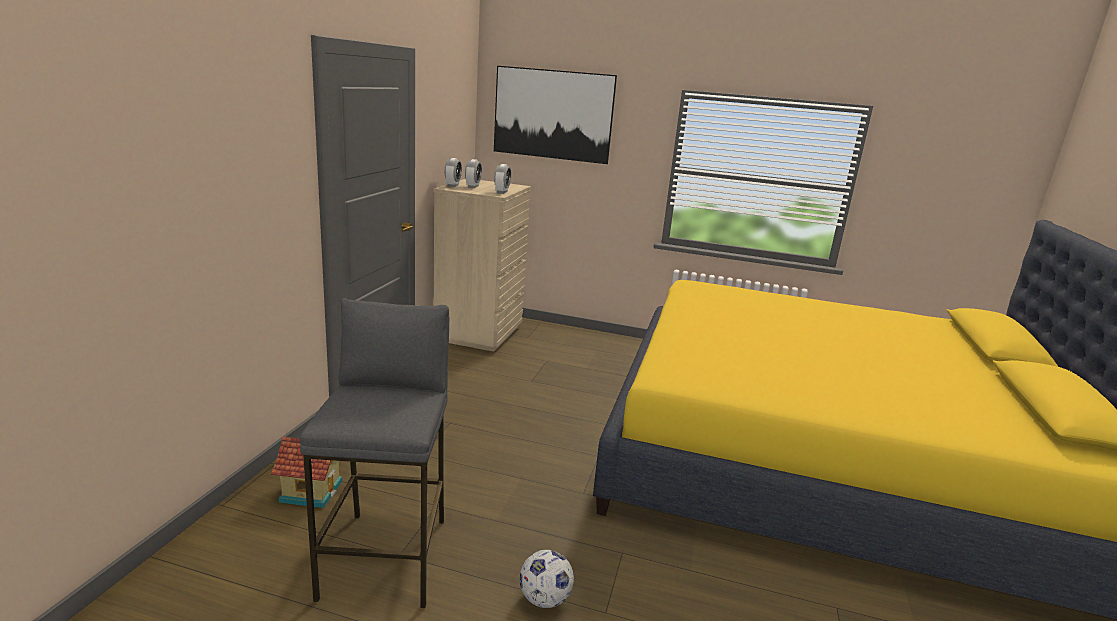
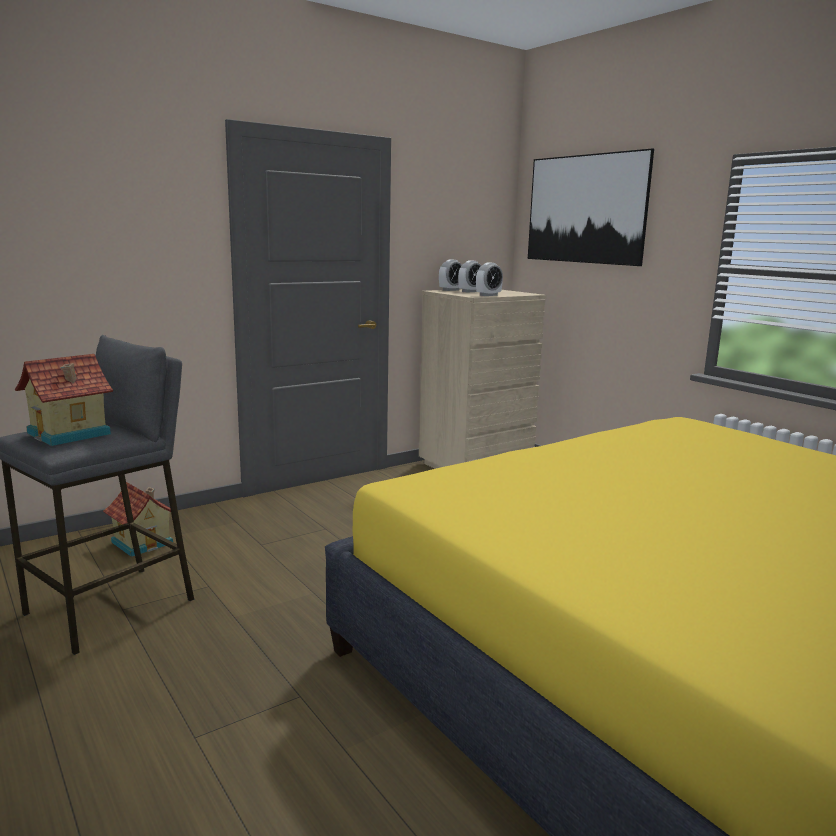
camera: 40 degrees right, 5 degrees down
(379, 408) = (70, 434): none -> toy house
(544, 599) = (164, 696): football -> none

